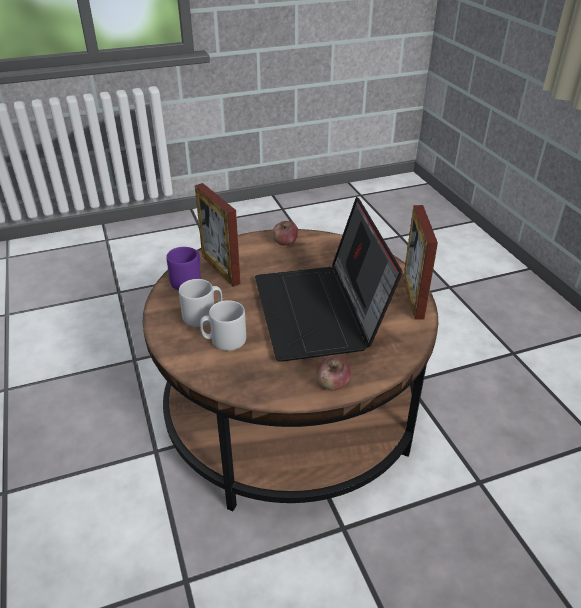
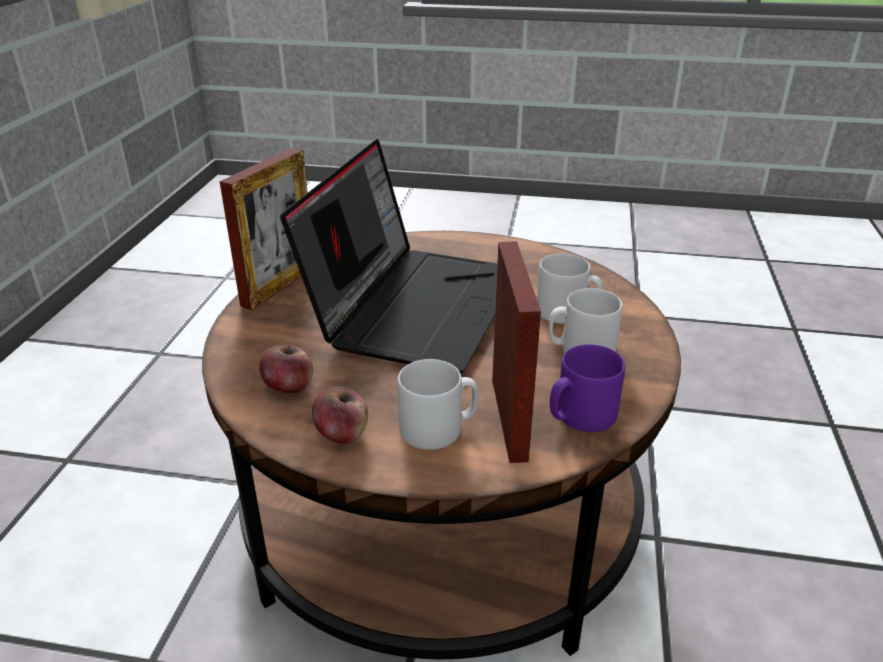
camera: 150 degrees left, 5 degrees down
(247, 256) = (438, 429): none -> grey mug
(332, 384) = (475, 246): apple -> apple (289, 387)

